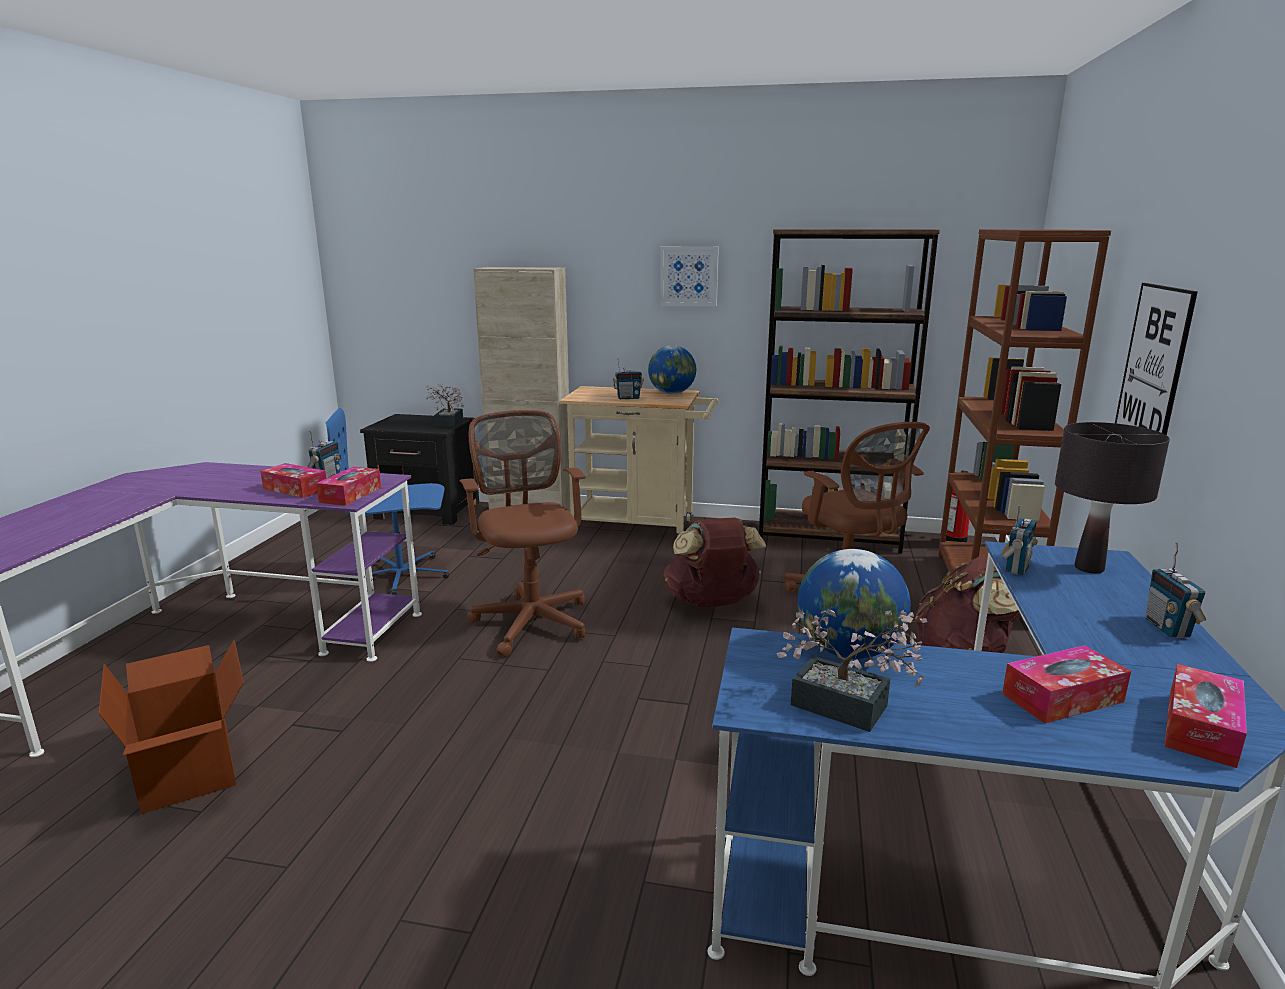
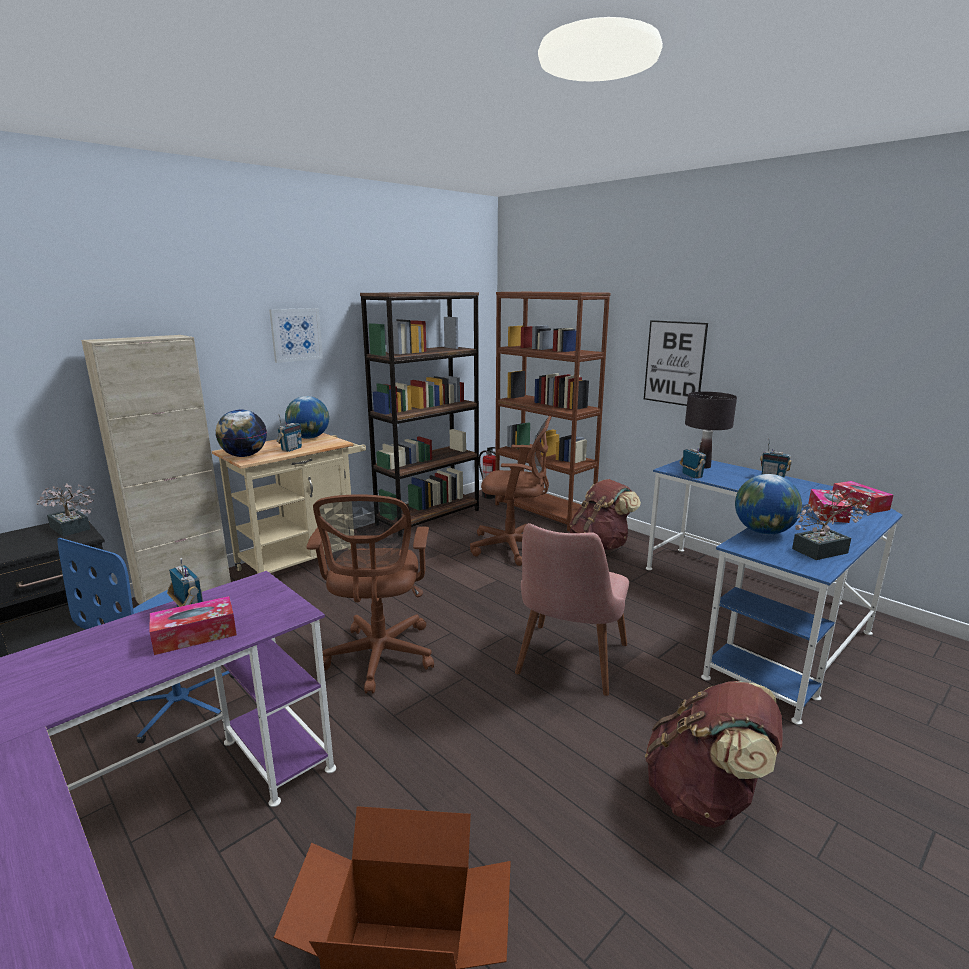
camera: 55 degrees left, 0 degrees up
(350, 495) = (275, 608): tissue box -> none
(531, 620) = (379, 659): brown office chair -> brown office chair turned 105 degrees counterclockwise
(584, 394) = (244, 456): none -> globe
(633, 722) = (568, 667): none -> pink chair
(712, 603) = (456, 583): brown backpack -> brown backpack (705, 797)

